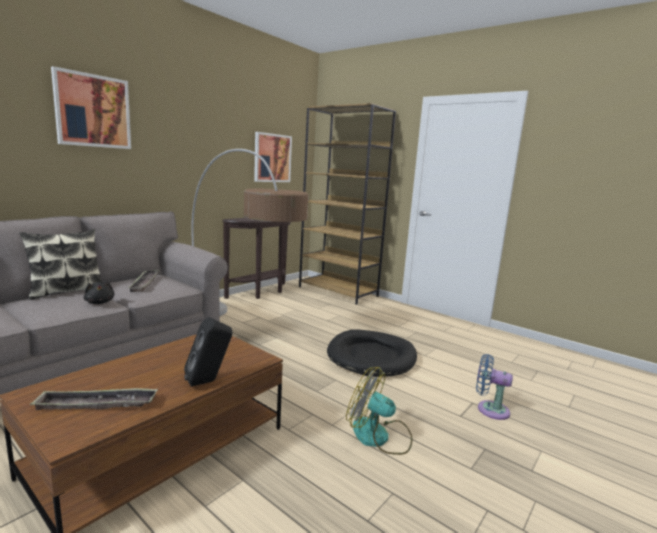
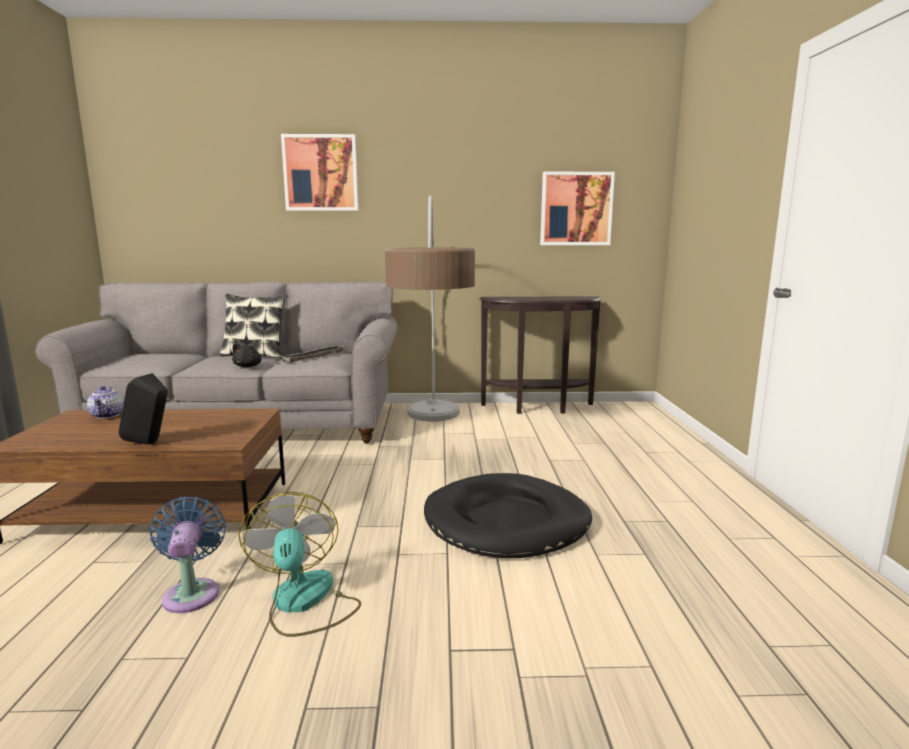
camera: 50 degrees right, 0 degrees up
(78, 381) = (108, 415): none -> teapot
(97, 404) = (72, 432): tray -> none
(338, 291) = (657, 430): brown bookcase -> none
(489, 409) = (518, 674): blue fan -> blue fan (192, 592)

